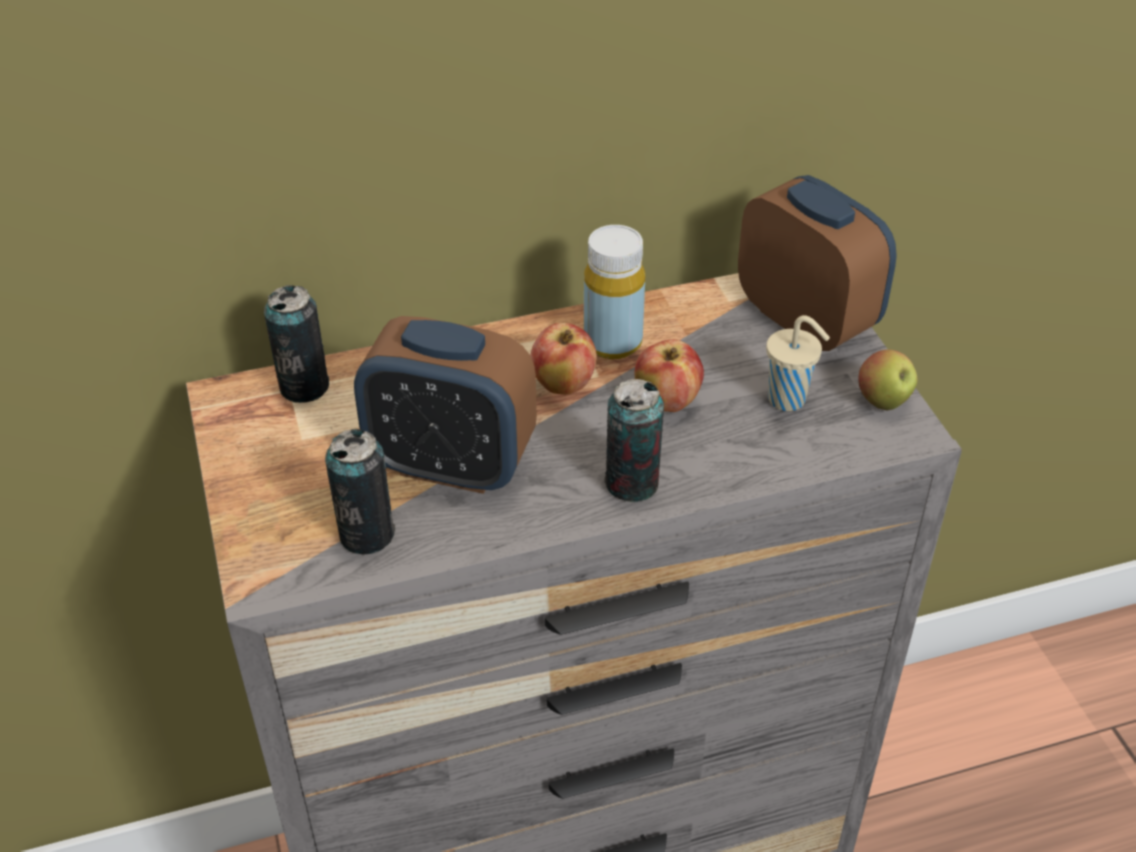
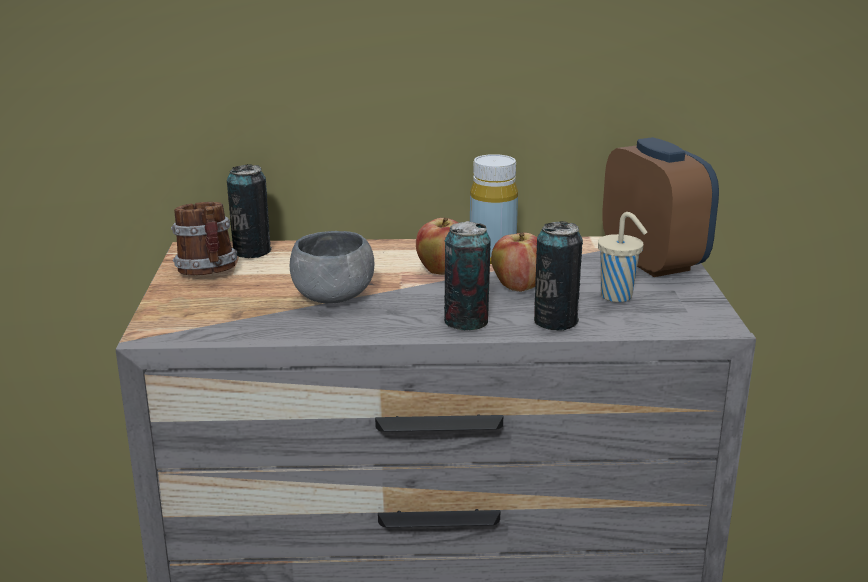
camera: 15 degrees right, 20 degrees down
(270, 444) = (208, 273): none -> mug
(366, 534) = (247, 321): can -> can (555, 321)
(451, 464) = (332, 297): alarm clock -> grey bowl
(883, 401) = (698, 306): apple -> none

